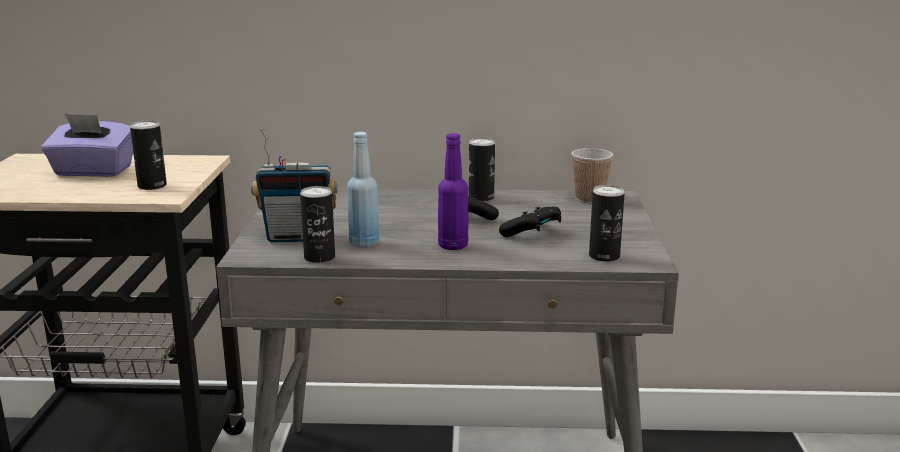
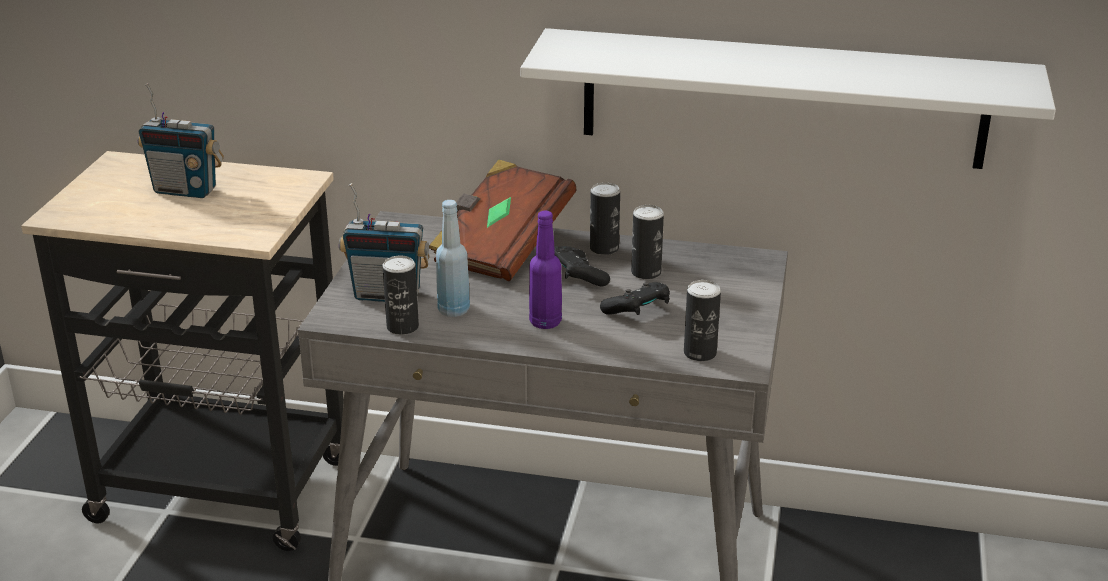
camera: 10 degrees right, 10 degrees up
(93, 171) = (185, 190): purple tissue box -> radio
(152, 186) = (243, 220): can -> can (646, 272)
(391, 201) = (501, 246): none -> brown book
(589, 199) = (727, 261): cup -> none
(624, 56) = (782, 98): none -> white shelf

